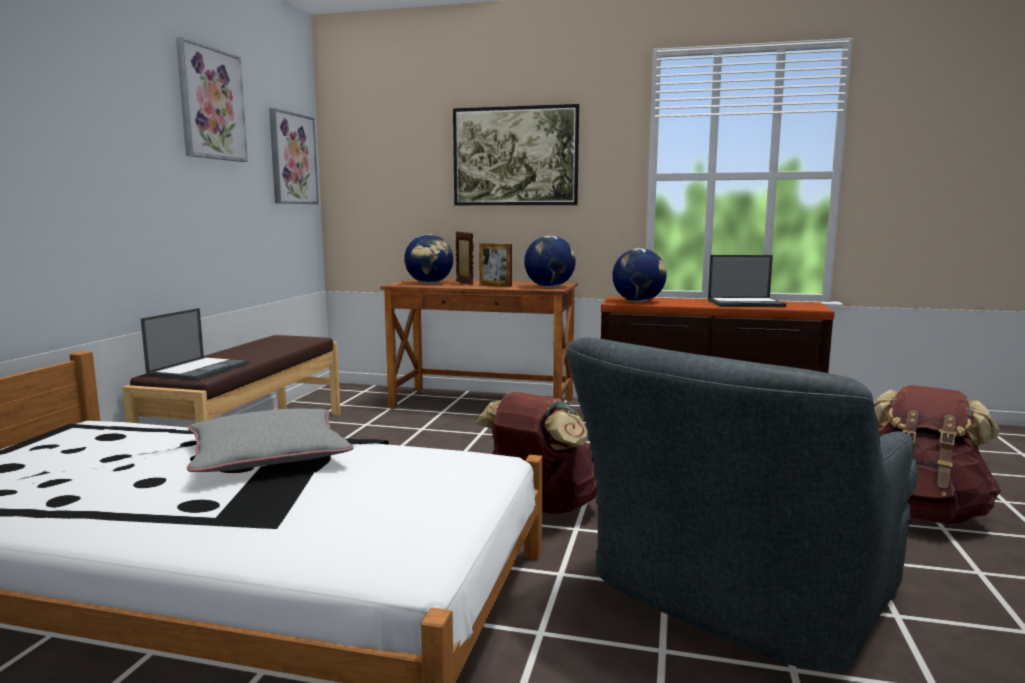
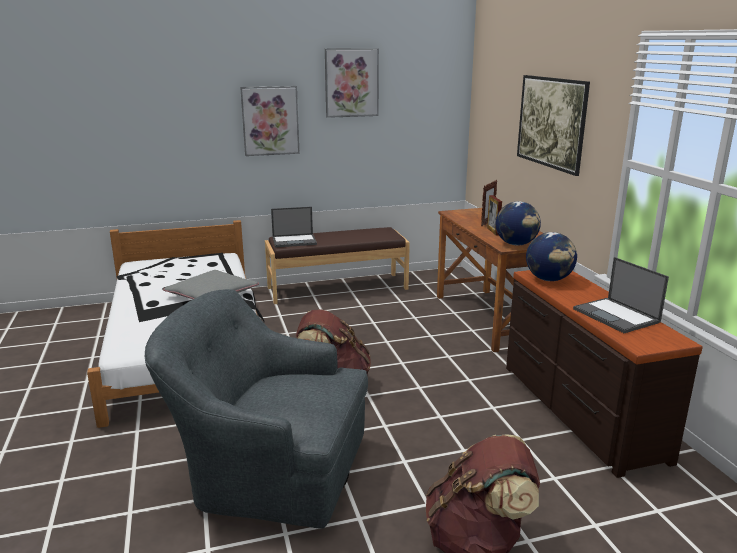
camera: 60 degrees right, 10 degrees up
(292, 159) = (434, 107): picture -> picture (270, 120)
(429, 283) = (473, 216): globe -> none

